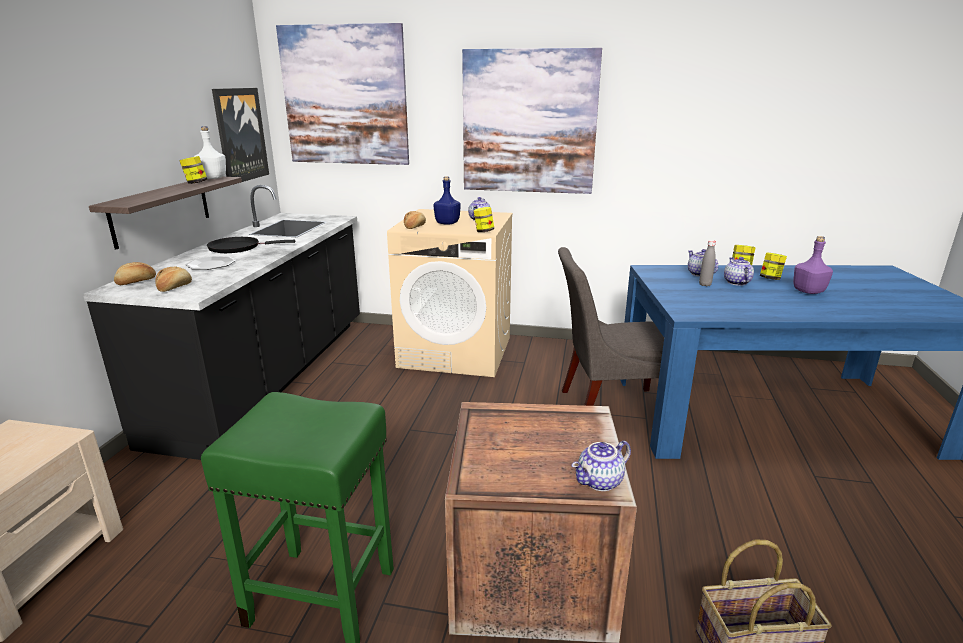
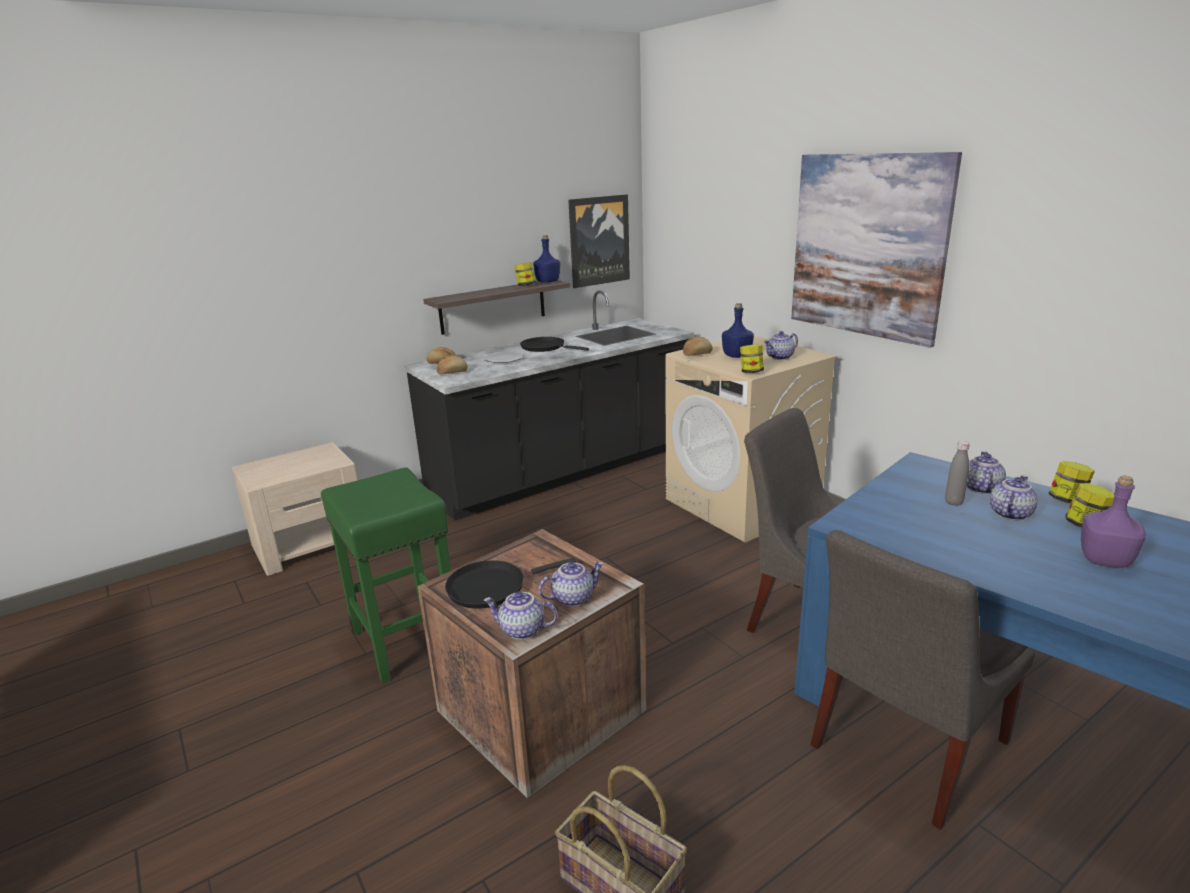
camera: 45 degrees right, 0 degrees up
(213, 178) = (548, 281): white bottle -> blue bottle
(345, 96) = (699, 204): picture -> none
(512, 464) = (491, 587): none -> black frying pan
(585, 439) = (572, 598): none -> teapot
(739, 457) = (903, 747): none -> grey chair

